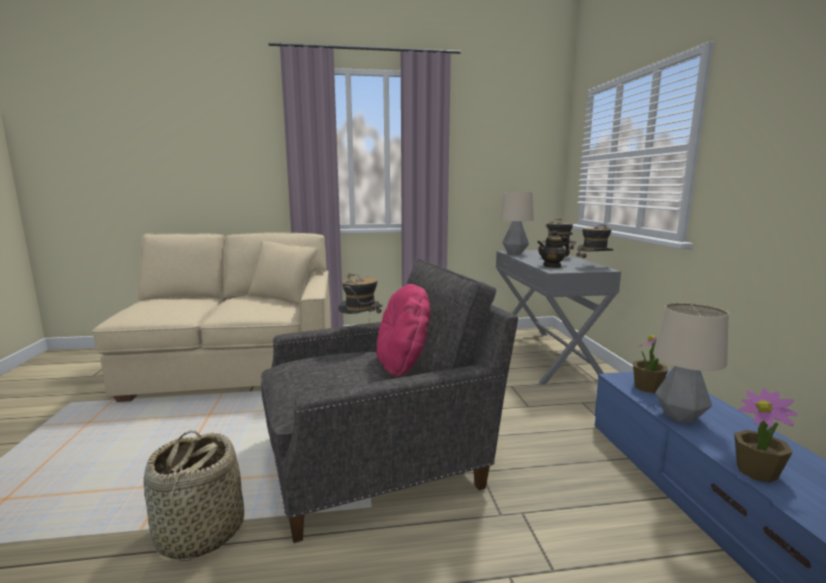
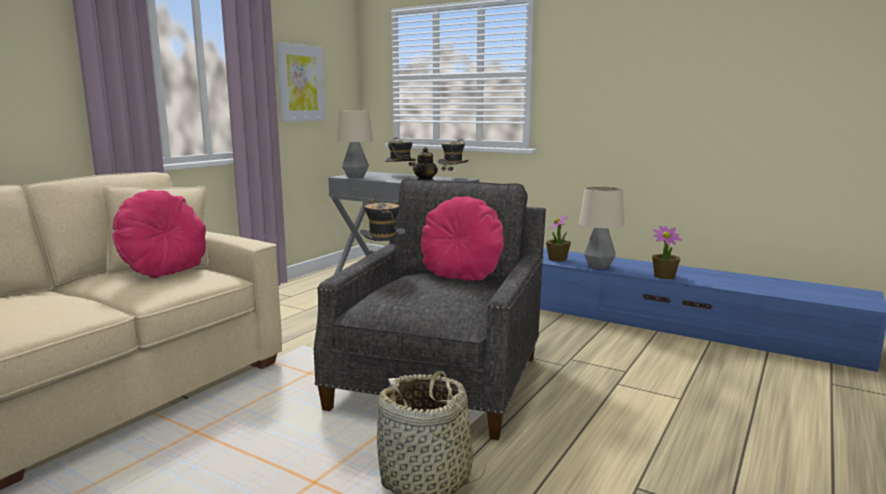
camera: 50 degrees left, 0 degrees up
(264, 303) = (165, 273): none -> pink pillow
(486, 167) = (300, 83): none -> picture

